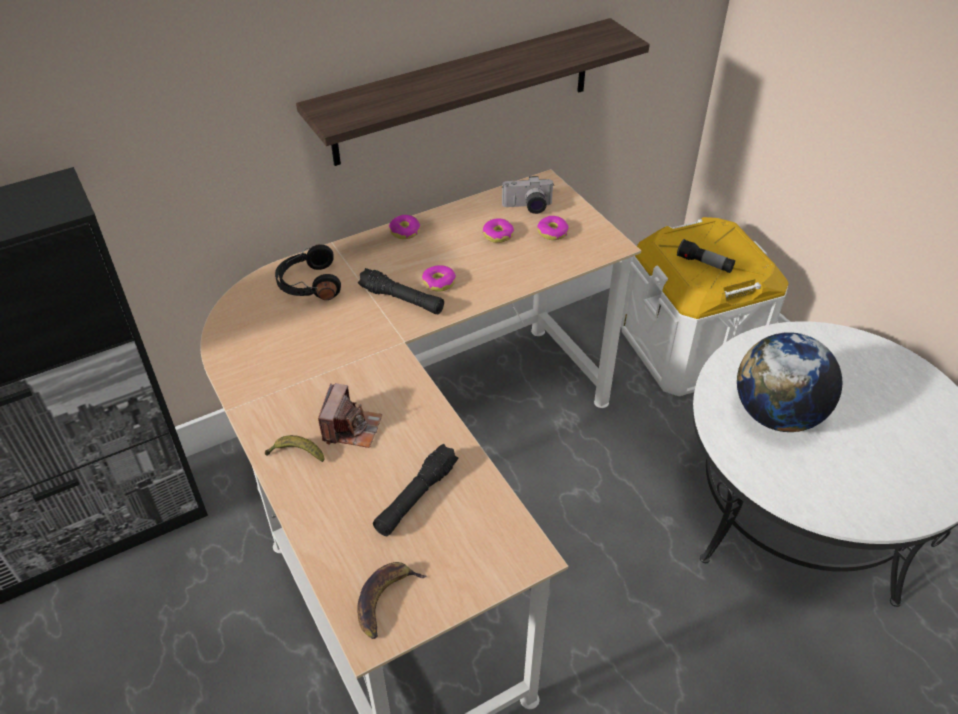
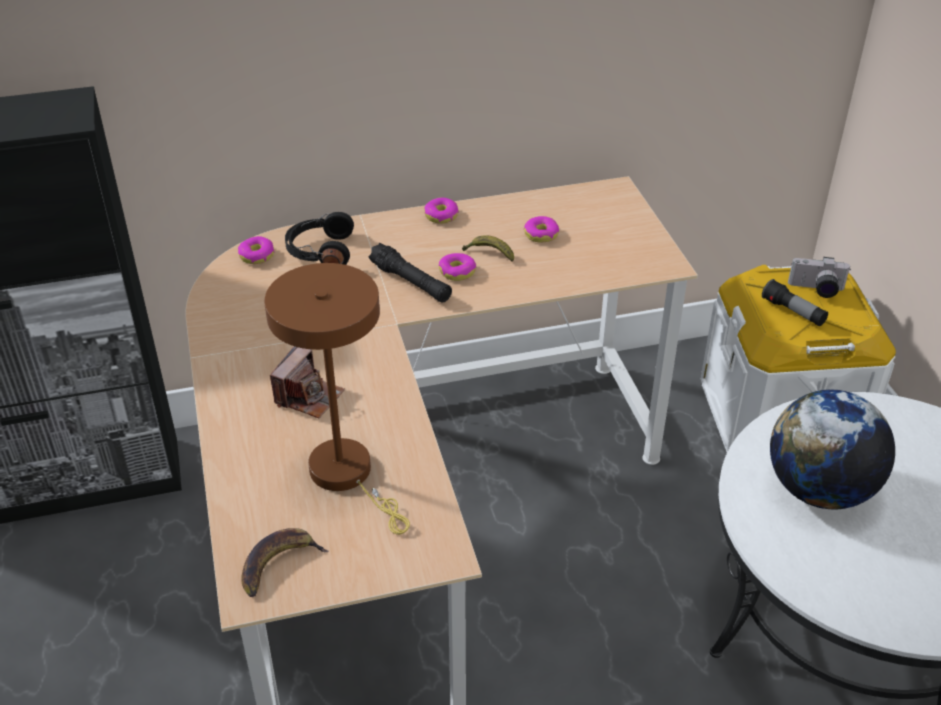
camera: 15 degrees right, 5 degrees down
(296, 454) = (244, 411): banana -> banana (489, 254)
(416, 497) = (348, 475): black flashlight -> brown table lamp
(464, 92) = (527, 72): shelf -> none
(528, 207) = (586, 212): camera -> camera (816, 290)
(552, 232) = (603, 241): donut -> donut (256, 256)

